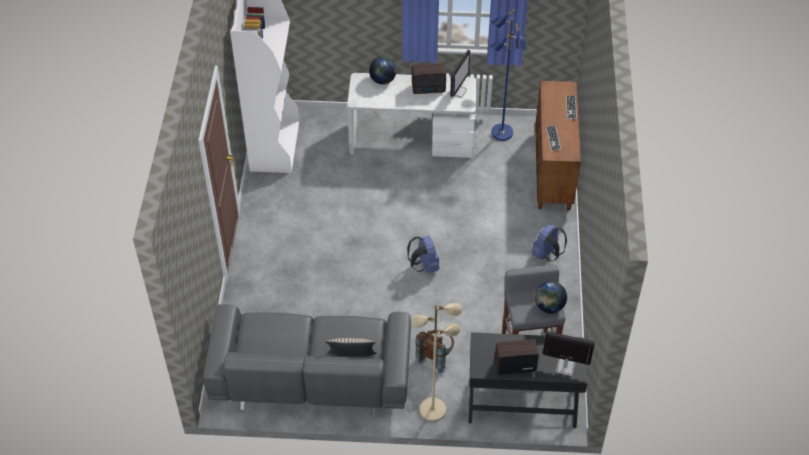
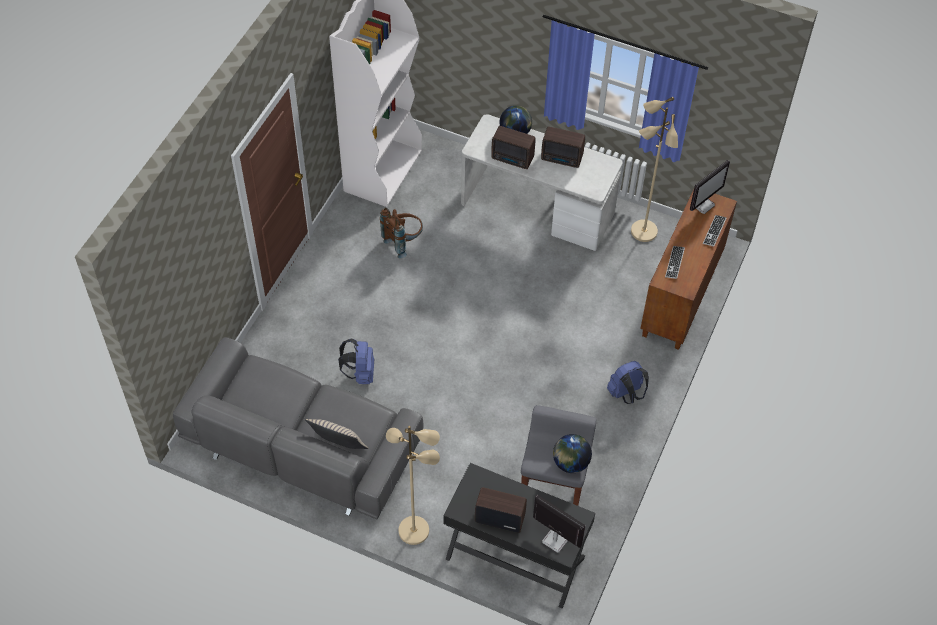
camera: 20 degrees right, 5 degrees up
(391, 100) = (513, 159): none -> radio
(424, 266) = (481, 362): blue backpack -> blue backpack (360, 373)
(436, 356) = (445, 471): brown backpack -> brown backpack (403, 241)
(457, 91) = (593, 171): monitor -> monitor (703, 204)
(501, 133) = (643, 231): blue floor lamp -> beige floor lamp

